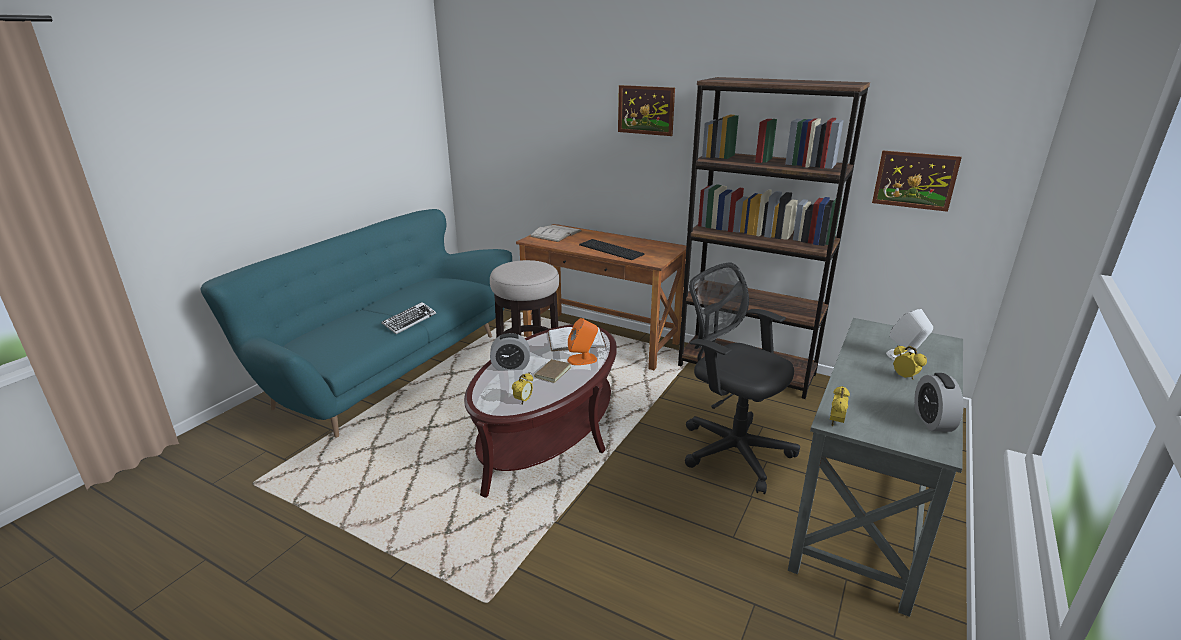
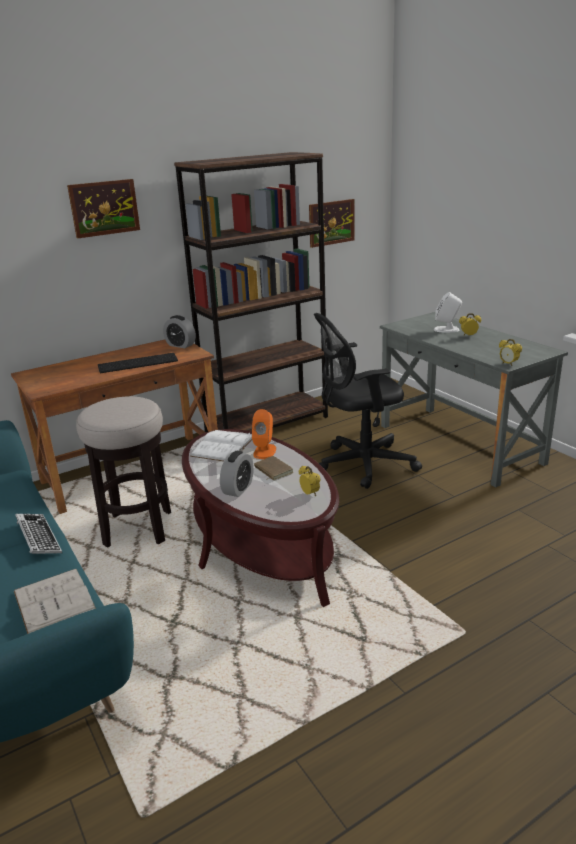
camera: 60 degrees left, 0 degrees up
(556, 233) = (46, 377): white book -> white book (54, 602)
(932, 421) = (520, 344): alarm clock -> alarm clock (180, 345)

